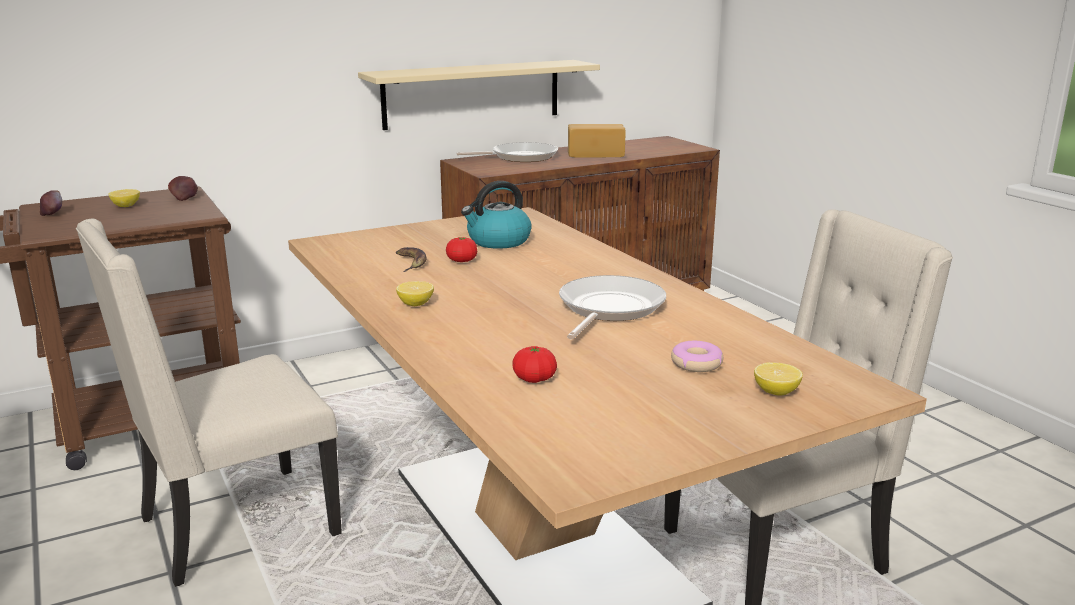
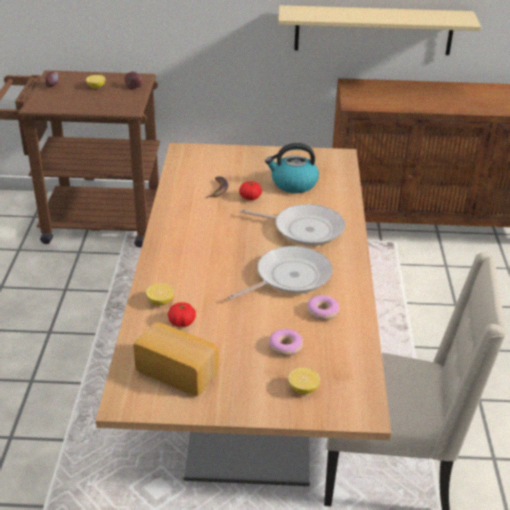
camera: 30 degrees right, 15 degrees up
(234, 527) = (96, 315): beige chair -> none
(415, 304) = (183, 232): lemon -> lemon (160, 302)
(520, 157) = (400, 89): frying pan -> frying pan (304, 229)
(595, 154) = (463, 99): bread -> bread (179, 370)
(691, 325) = (322, 312): none -> donut

